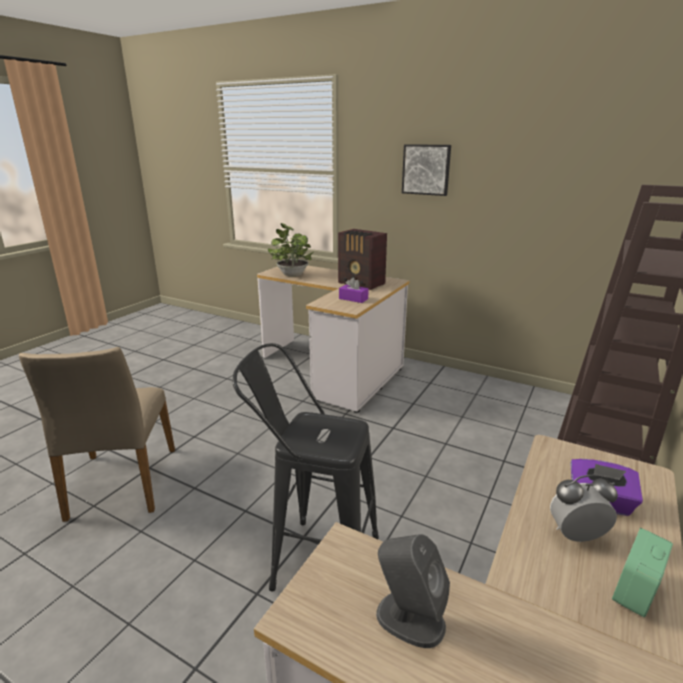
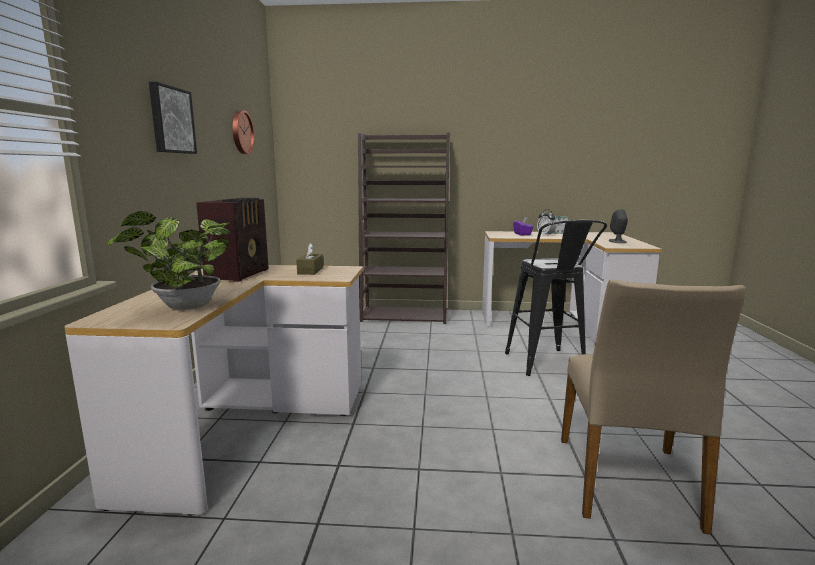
camera: 115 degrees left, 10 degrees down
(121, 483) = (628, 481): beige chair -> beige chair turned 135 degrees clockwise
(353, 299) = (310, 271): purple tissue box -> brown tissue box
(564, 174) = (241, 132): none -> wall clock

